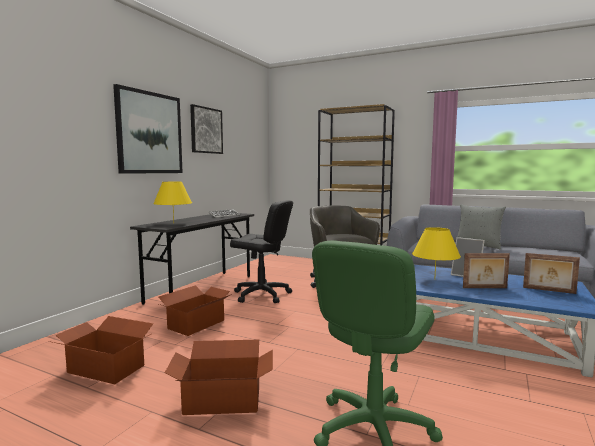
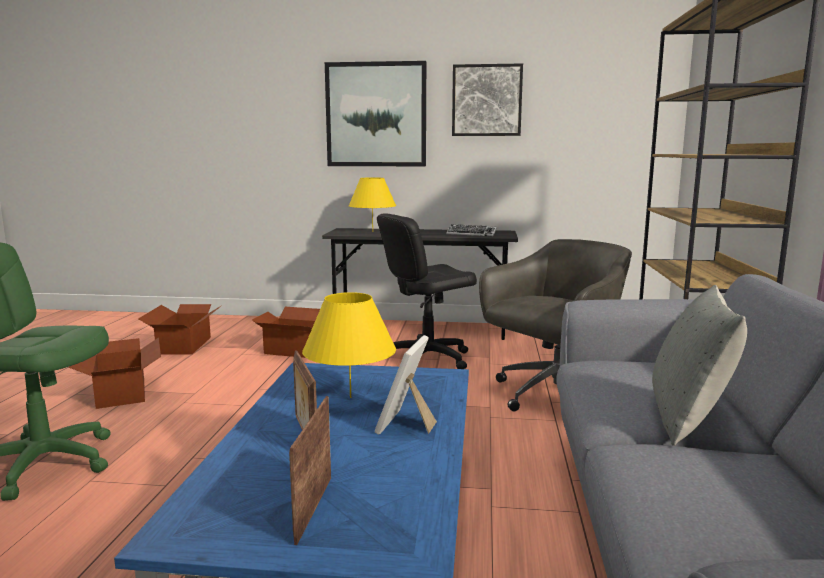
camera: 70 degrees right, 5 degrees up
(261, 295) = (427, 359): black office chair -> black office chair turned 60 degrees clockwise

